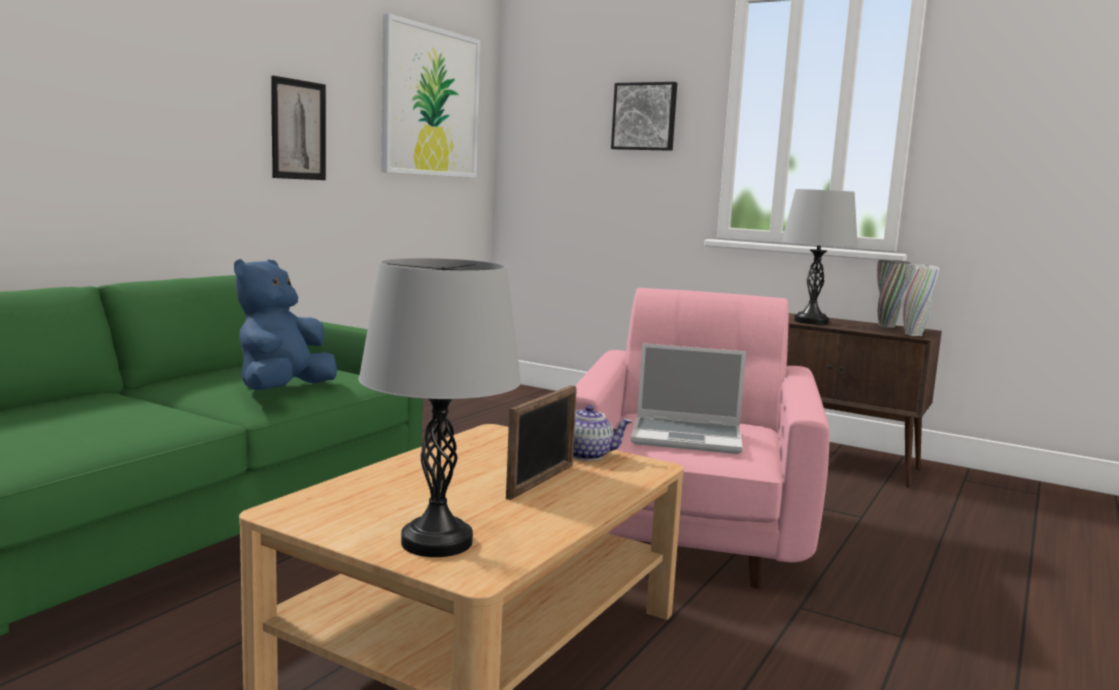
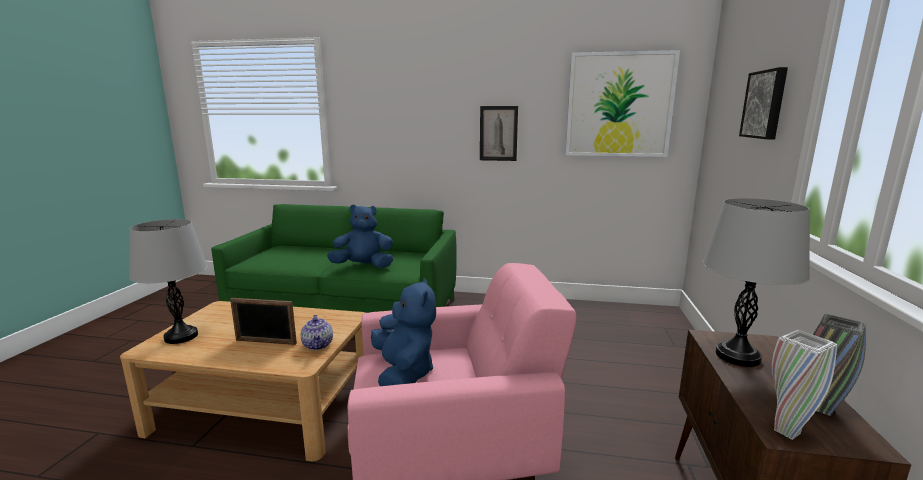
camera: 70 degrees right, 5 degrees up
(688, 437) = (403, 374): laptop -> blue plush toy

